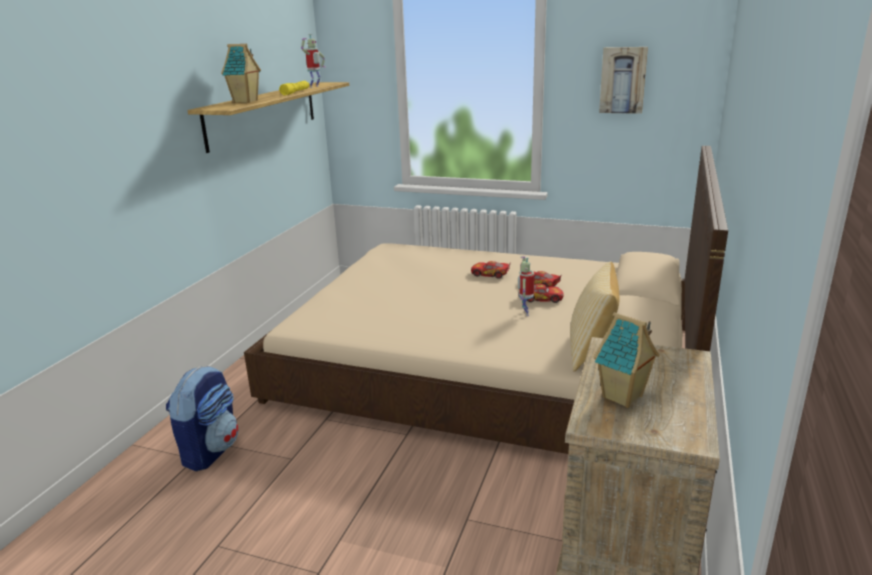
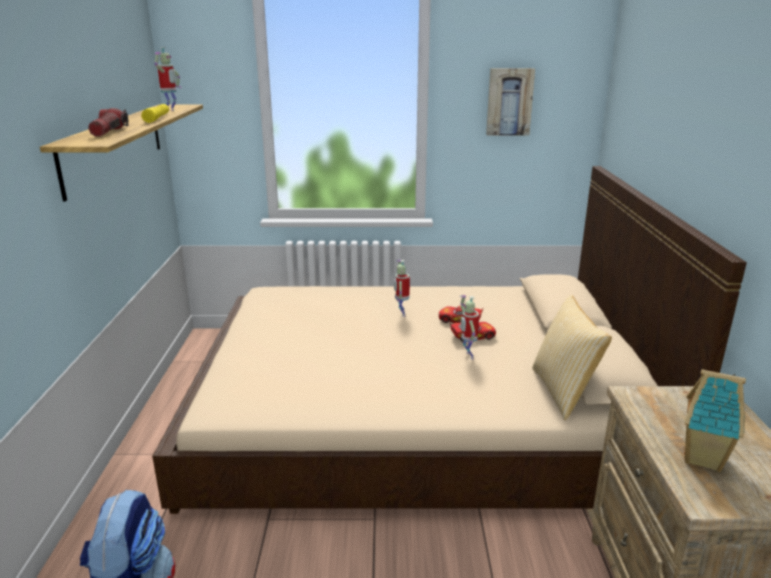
camera: 20 degrees left, 0 degrees up
(246, 101) = (109, 132): toy house -> flashlight
(490, 274) = (401, 313): toy car -> toy robot

